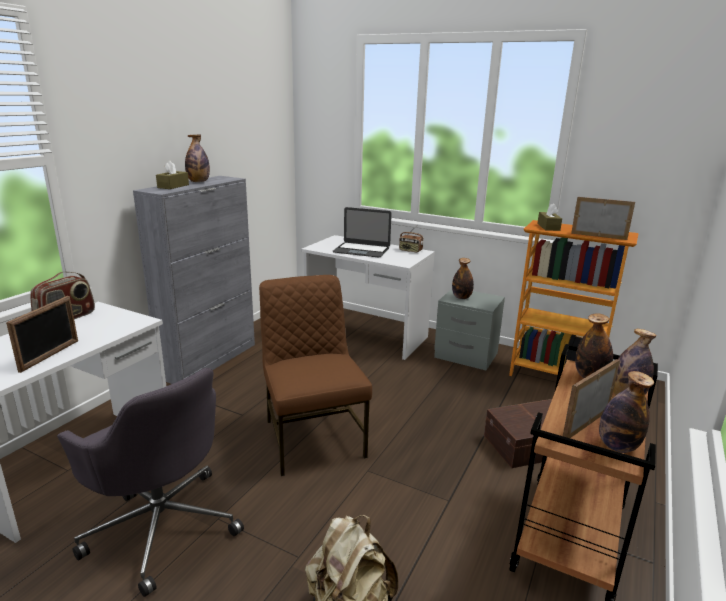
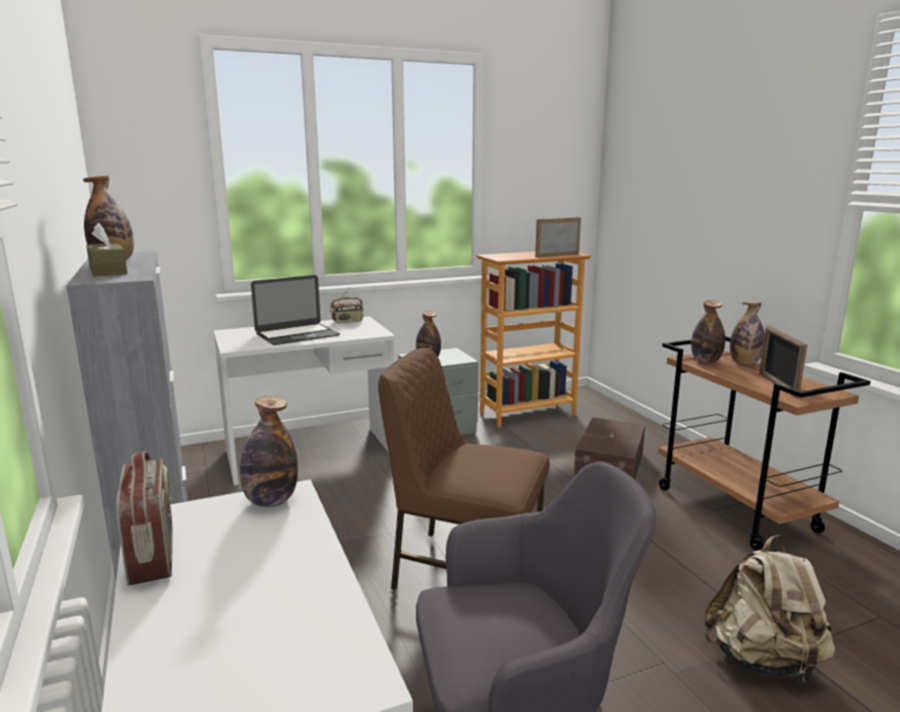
camera: 50 degrees left, 5 degrees down
(50, 355) = (310, 594): picture frame -> none
(548, 227) = (507, 257): brown tissue box -> none
(617, 446) = (815, 388): bottle -> bottle (271, 501)

